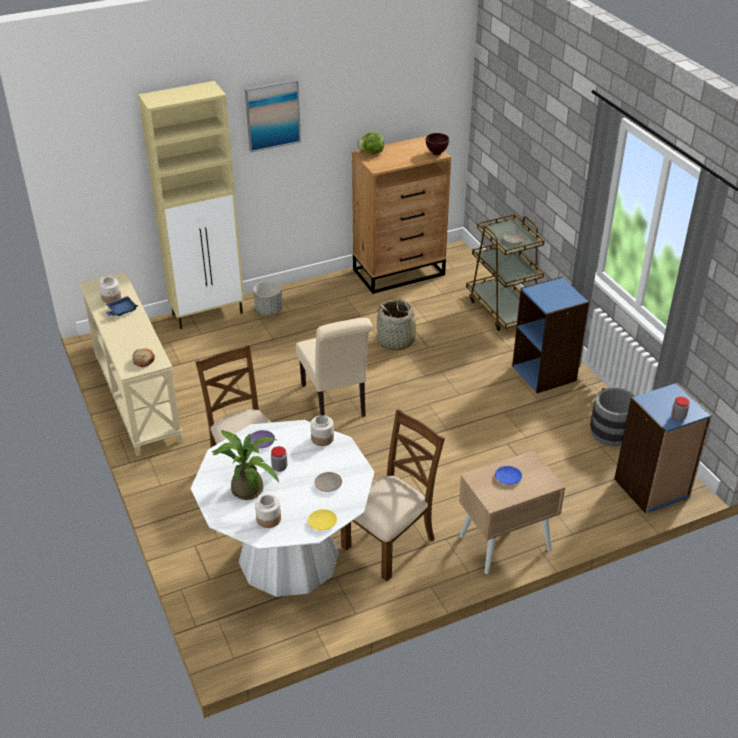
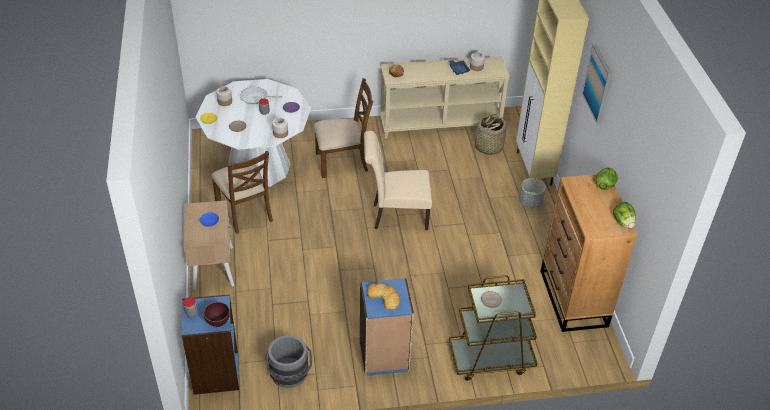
camera: 105 degrees right, 5 degrees up
(246, 487) = (255, 98): potted plant -> frying pan
(396, 341) = (463, 269): basket -> basket (488, 147)
(418, 141) = (623, 222): none -> lettuce
(436, 153) = (594, 229): brown bowl -> brown bowl (218, 323)
(555, 296) = (384, 297): none -> bread

